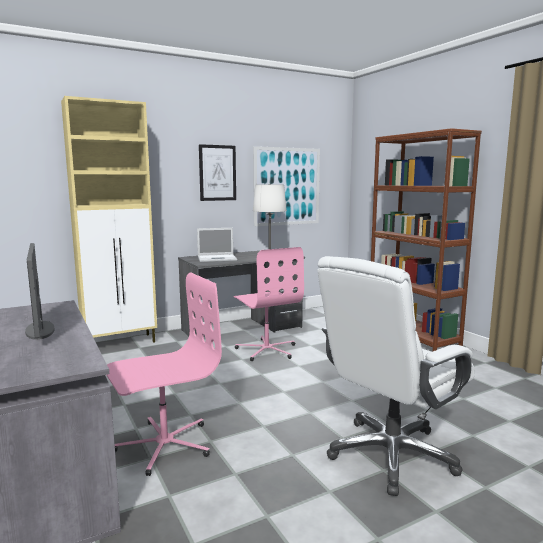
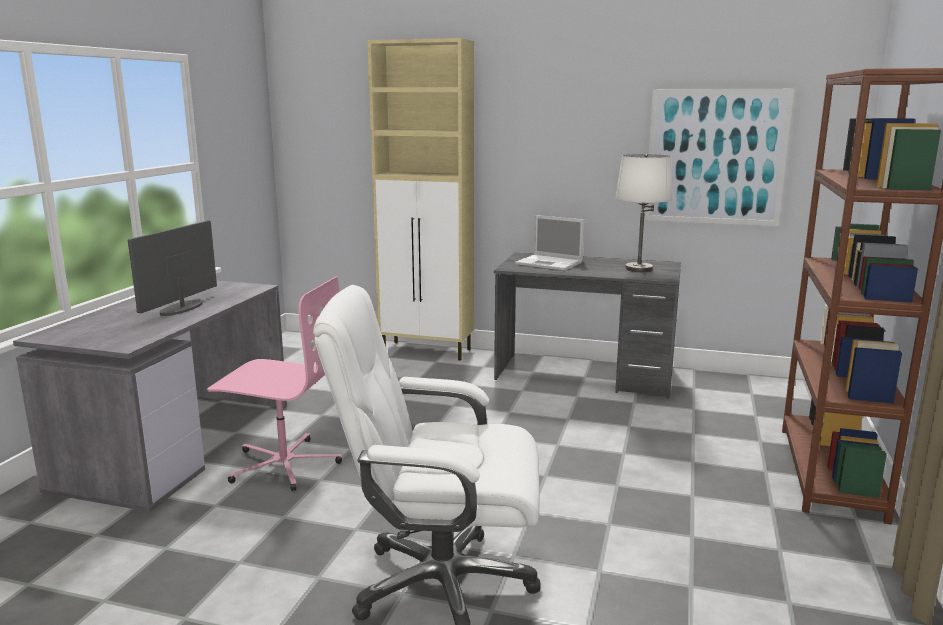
camera: 45 degrees right, 5 degrees up
(217, 173) = (587, 132): picture -> none
(267, 350) = (559, 412): pink office chair -> none

